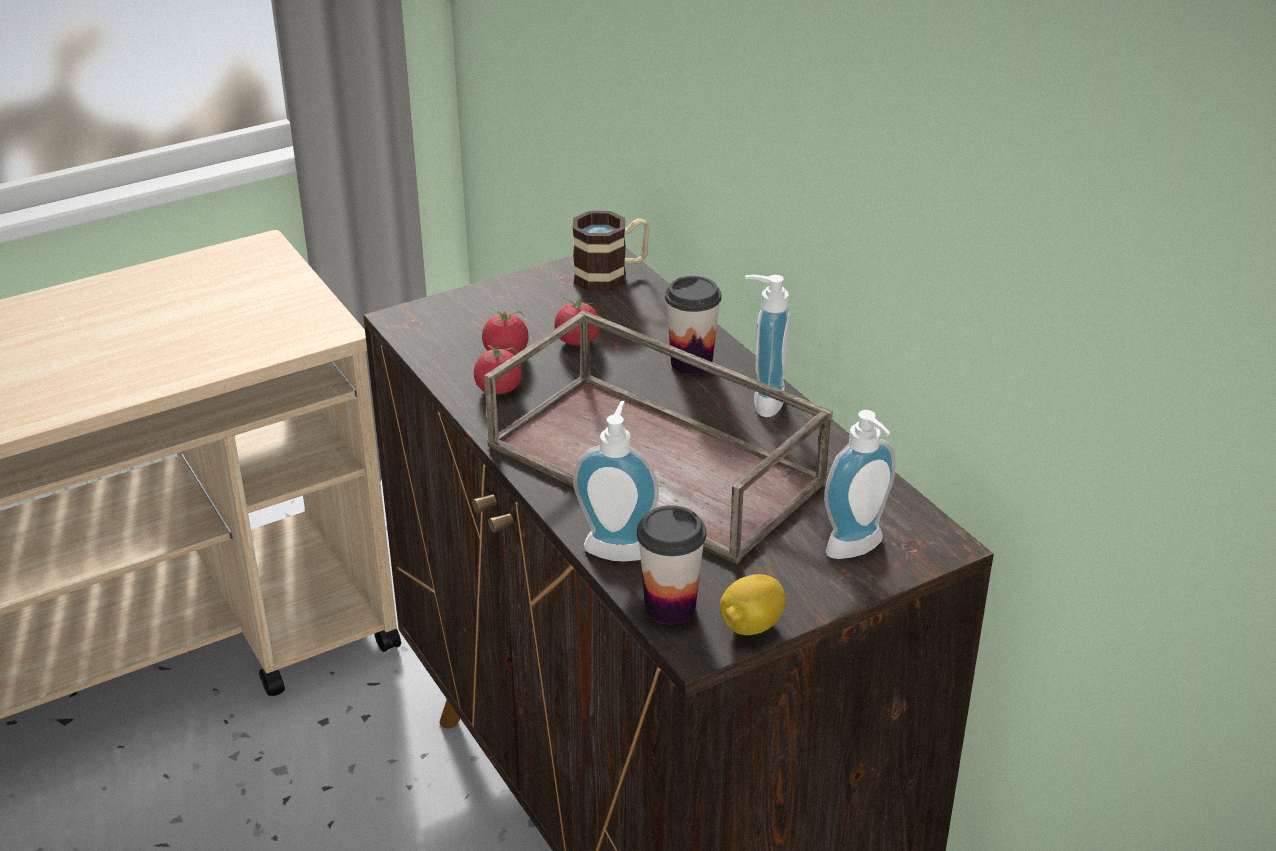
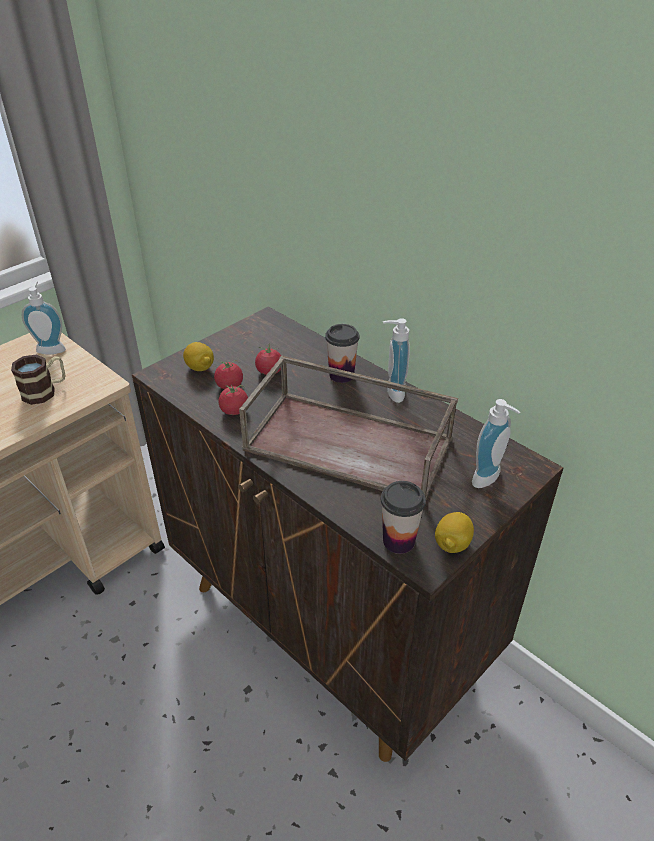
camera: 15 degrees left, 5 degrees up
(470, 319) = (200, 367): none -> lemon
(611, 275) = (272, 327): mug -> mug (45, 391)
(618, 546) = (349, 504): soap dispenser -> soap dispenser (52, 348)

